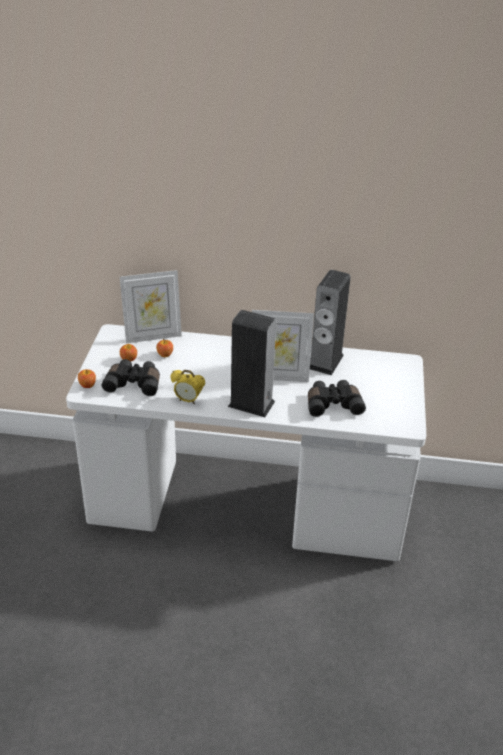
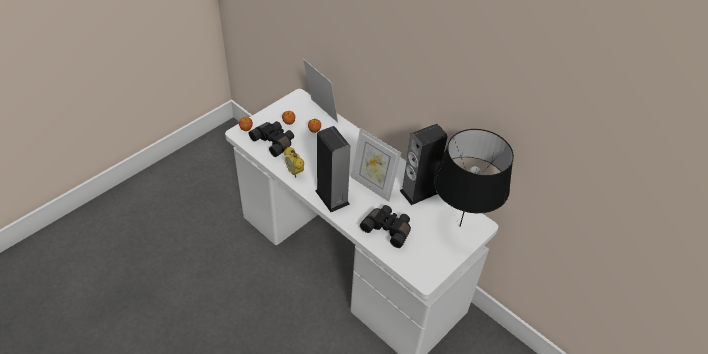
camera: 35 degrees right, 10 degrees up
(153, 336) = (320, 112): picture frame -> picture frame turned 150 degrees counterclockwise
(390, 371) = (459, 226): none -> black table lamp

